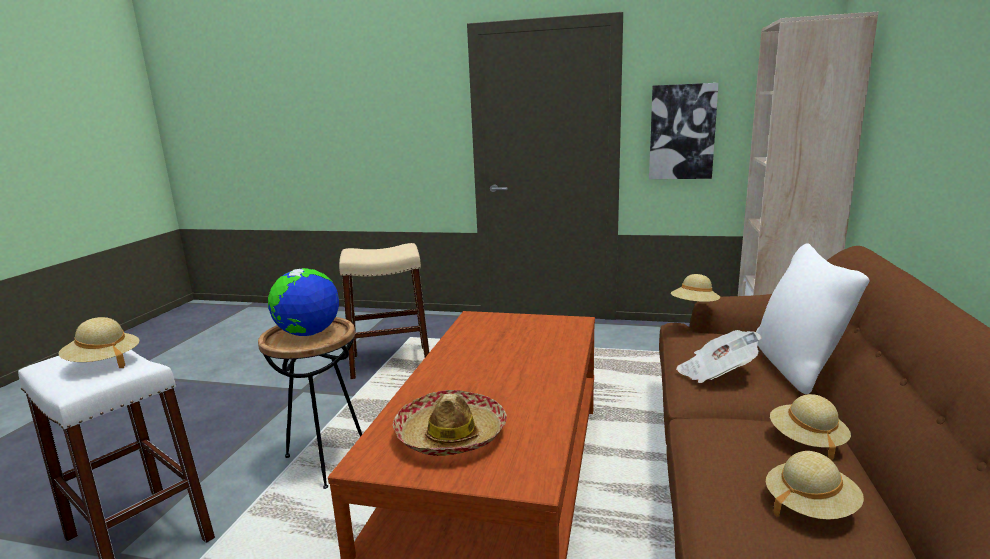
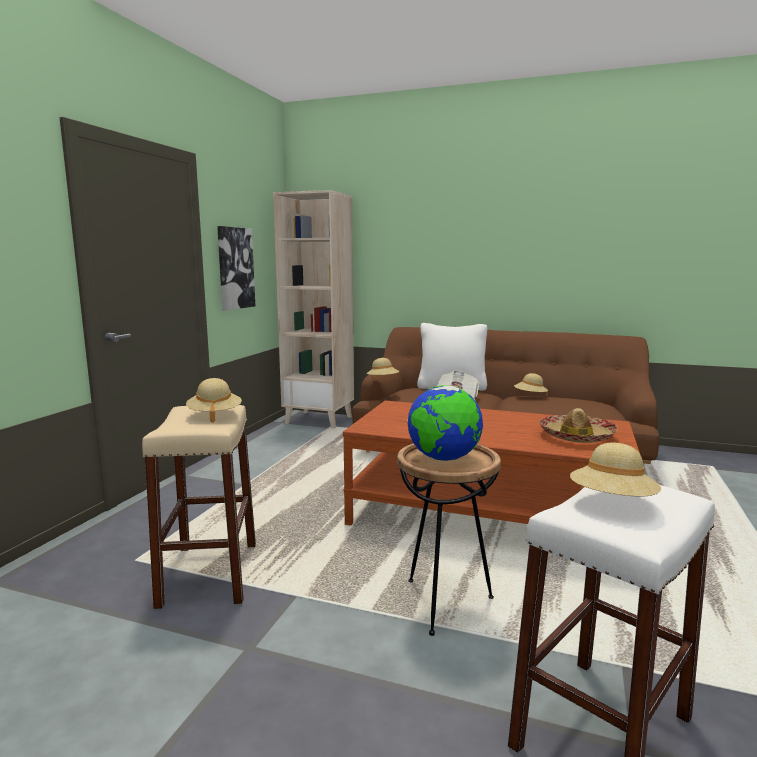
camera: 85 degrees left, 5 degrees down
(810, 506) = (582, 402): beige hat -> beige hat (214, 415)

